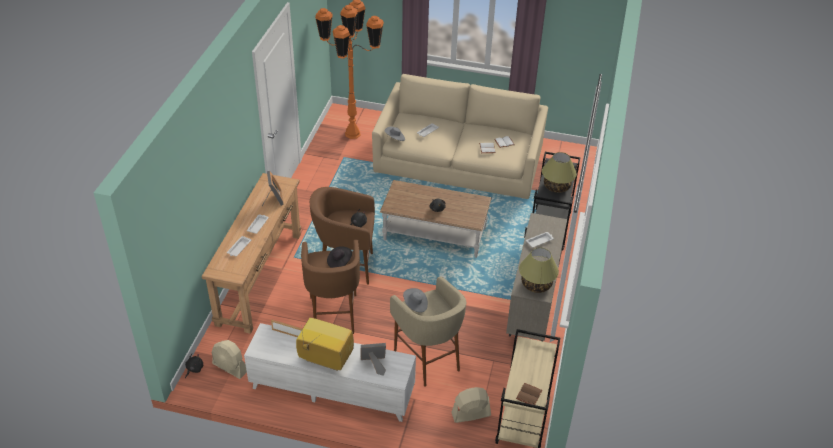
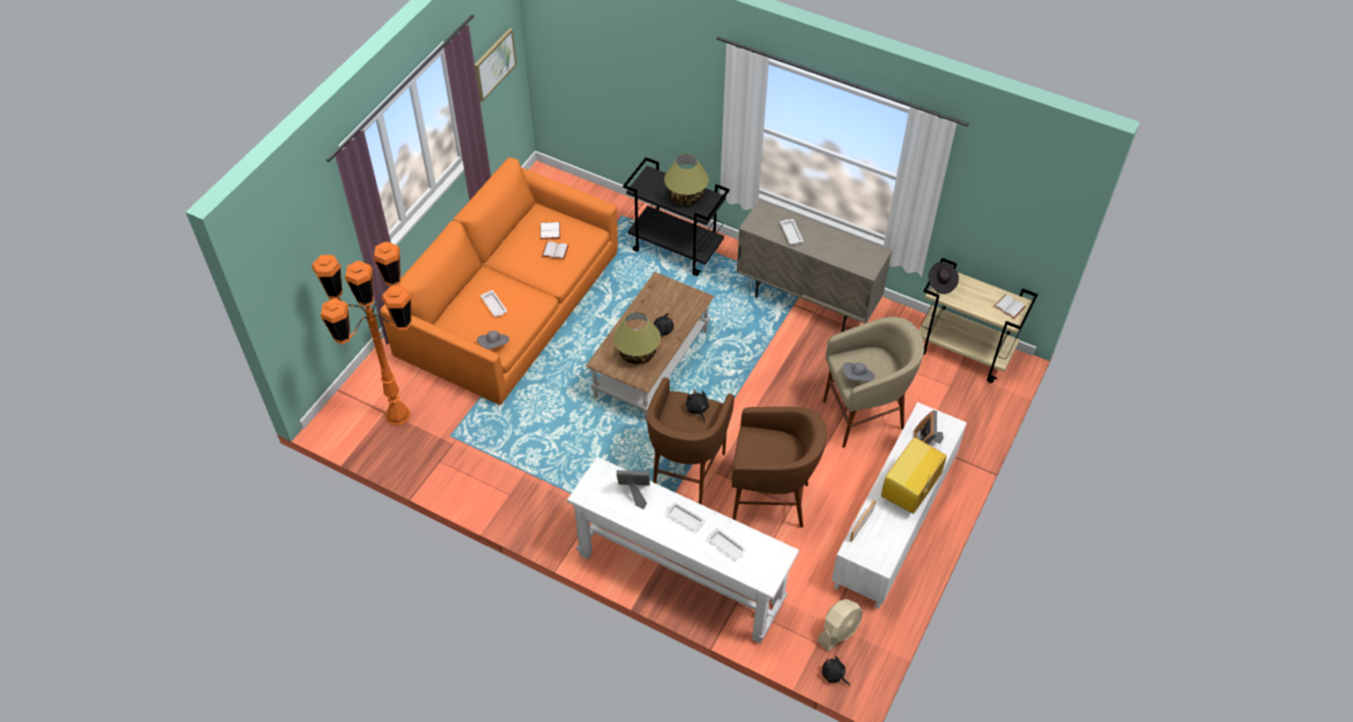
camera: 75 degrees left, 10 degrees up
(260, 278) = (680, 577): brown console table -> white console table
(339, 262) = (765, 441): black hat -> black hat (941, 283)
(459, 160) = (509, 303): beige sofa -> orange sofa
(471, 414) = (949, 395): beige fan -> none
(529, 395) = (1010, 306): brown book -> white book
(536, 285) = (862, 255): table lamp -> table lamp (637, 353)
(577, 39) = (494, 64): none -> picture

